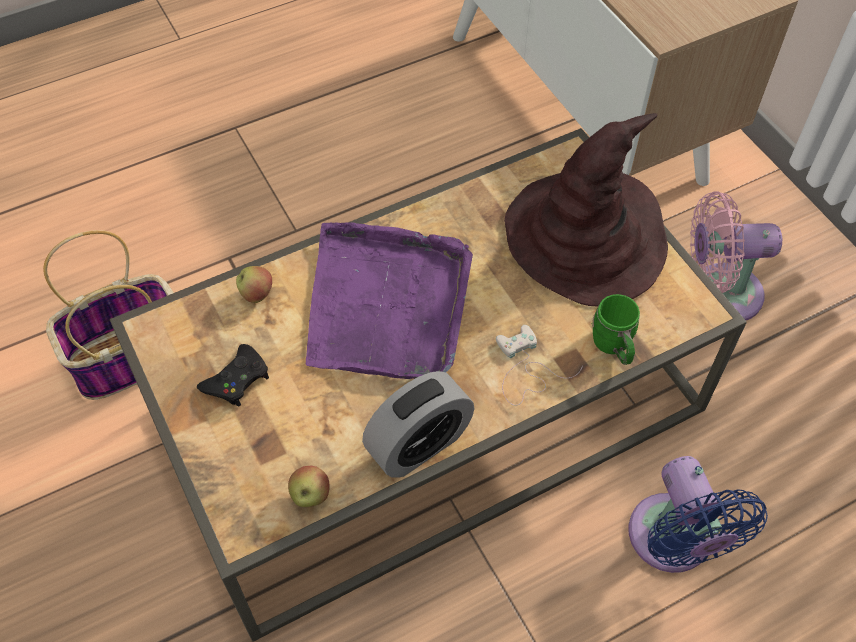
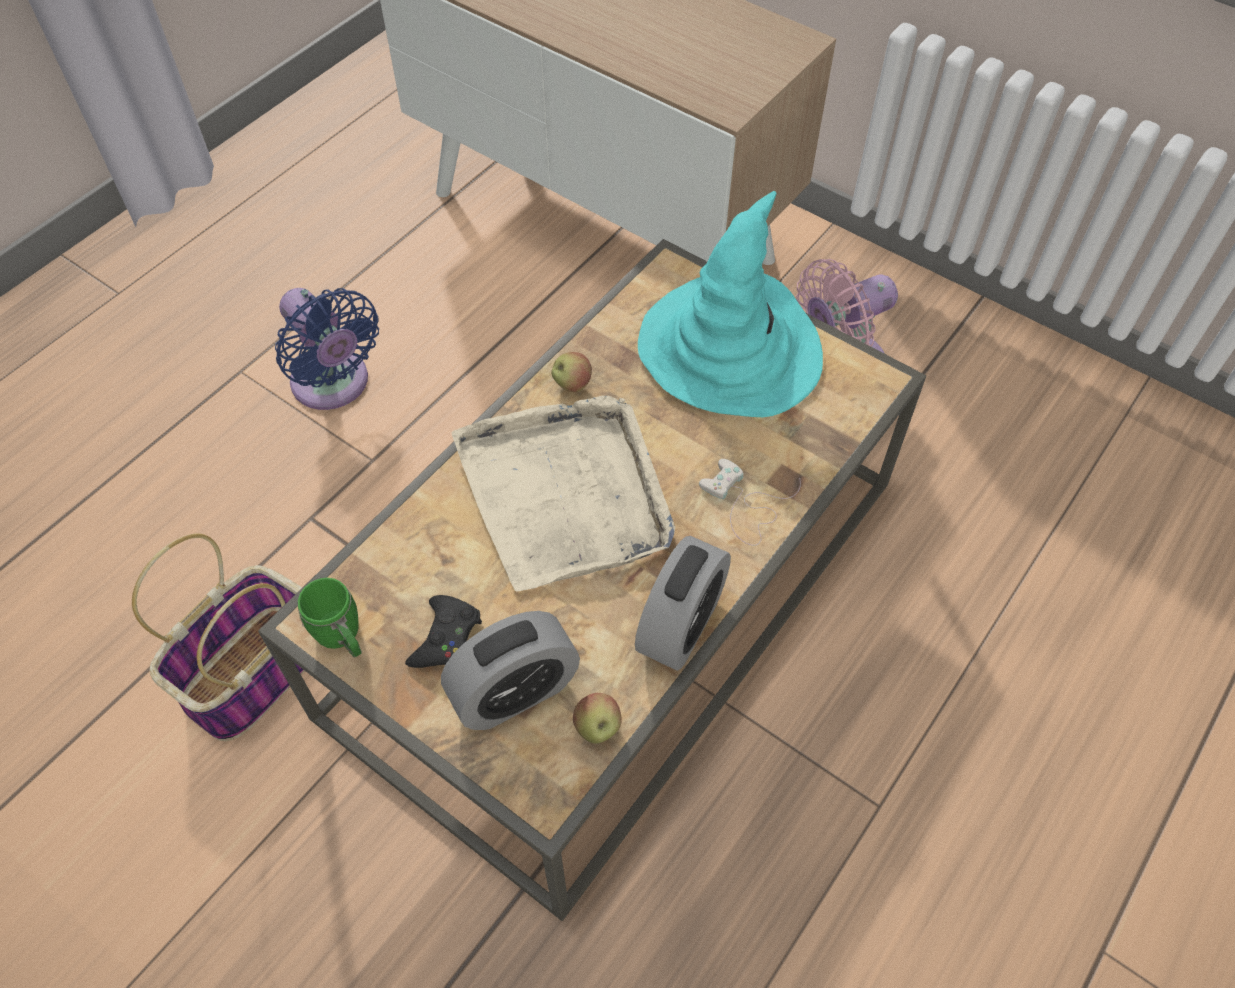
camera: 25 degrees left, 0 degrees up
(257, 294) = (416, 537): apple -> apple (572, 384)
(264, 441) = (514, 692): none -> alarm clock
(387, 305) = (566, 494): purple tray -> beige tray
(586, 238) = (730, 349): brown hat -> turquoise hat
(614, 347) = (818, 448): green mug -> green mug (342, 637)
(673, 542) = (924, 627): blue fan -> blue fan (334, 385)

